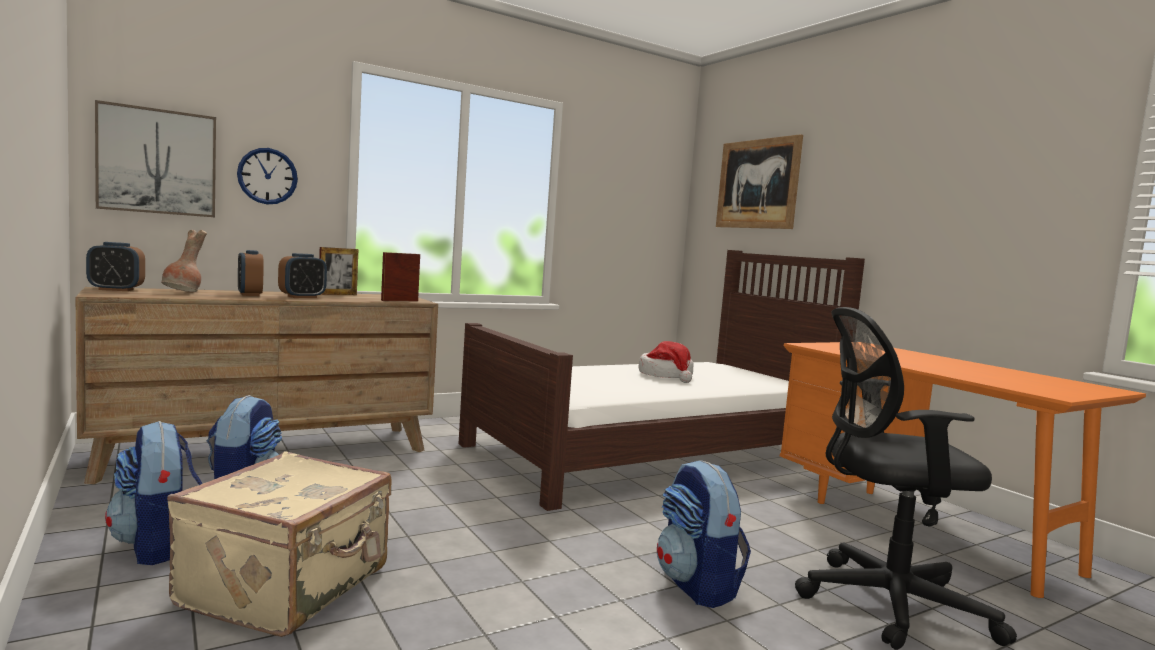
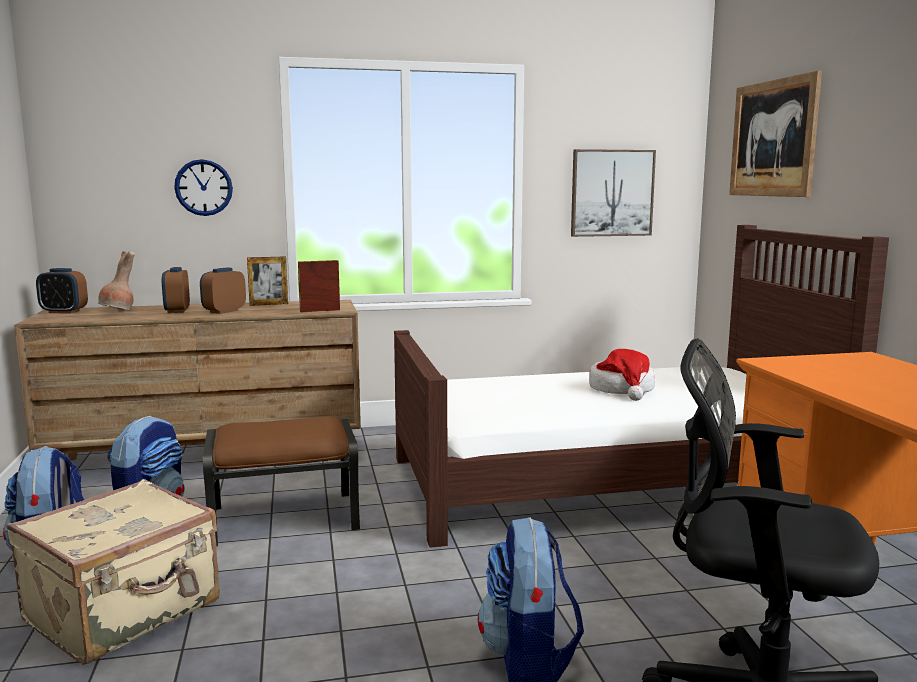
camera: 20 degrees right, 5 degrees up
(157, 161) = (103, 185): picture -> picture (612, 193)
(302, 297) = (224, 311): alarm clock -> alarm clock turned 150 degrees clockwise
(390, 497) = (283, 520): none -> brown ottoman

